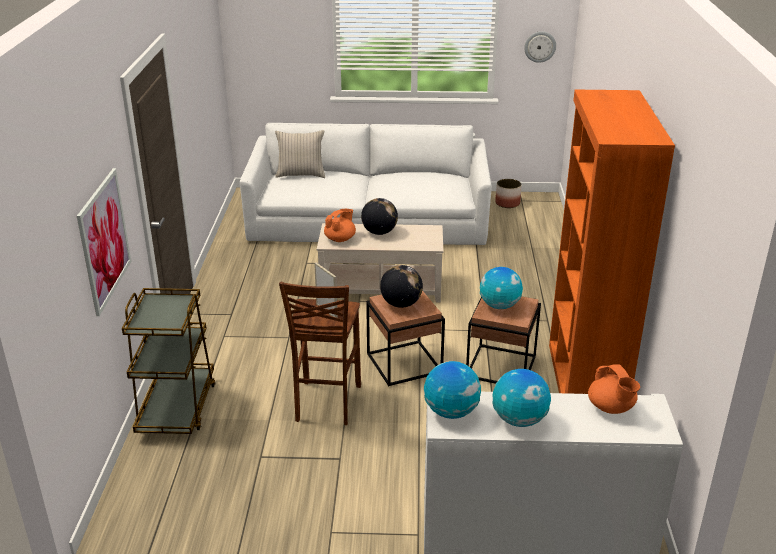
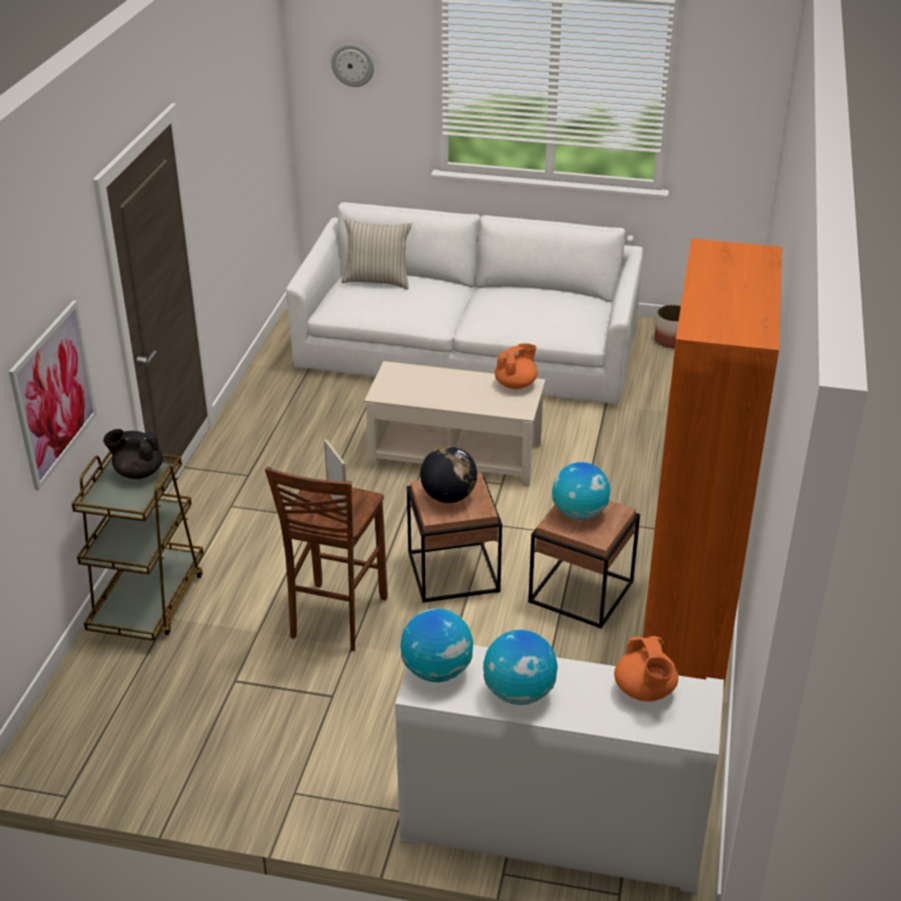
camera: 10 degrees right, 5 degrees up
(167, 303) = (138, 472): none -> black teapot
(340, 239) = (400, 388): orange teapot -> orange teapot (516, 384)
(379, 232) = (455, 383): globe -> none
(540, 46) = (732, 122): wall clock -> wall clock (353, 65)

